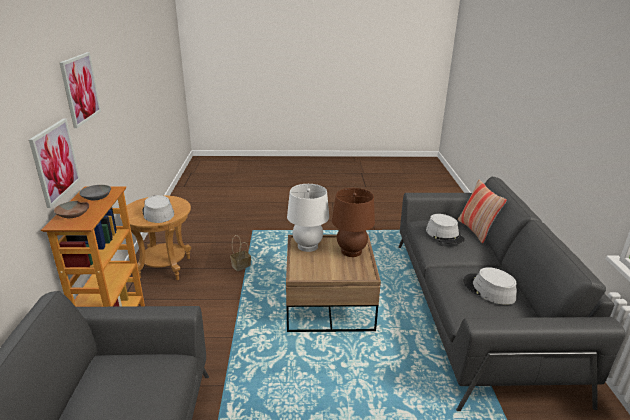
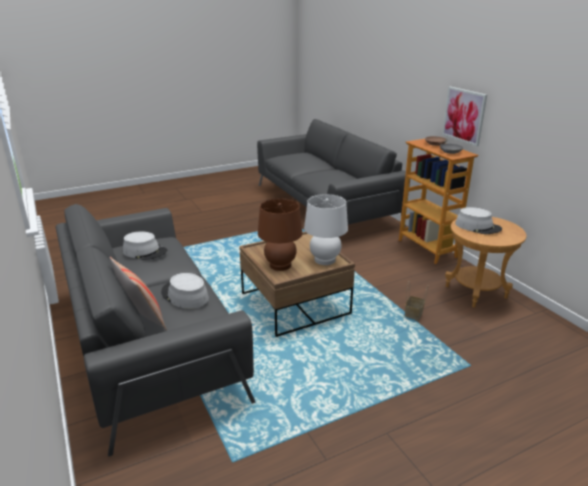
camera: 155 degrees right, 0 degrees up
(80, 89) = (523, 86): picture -> none

